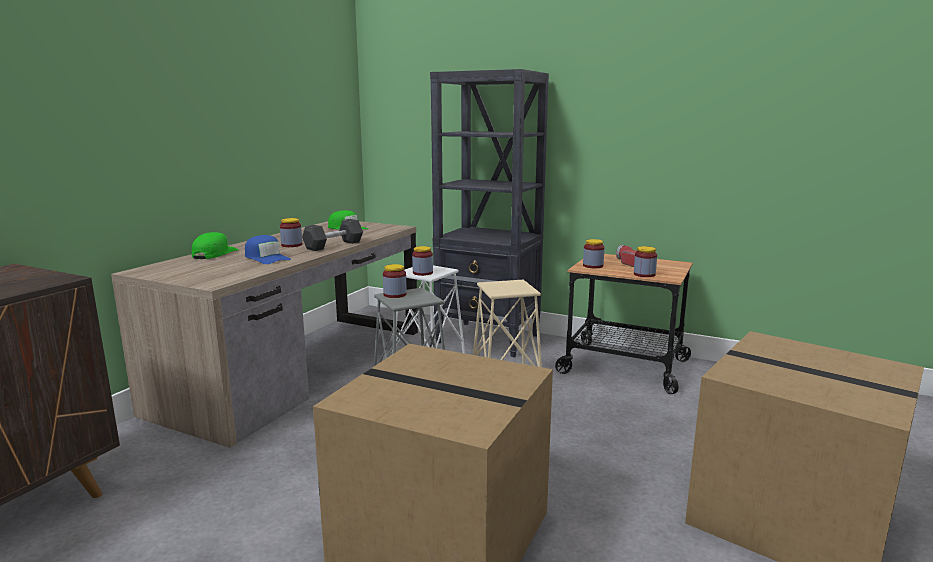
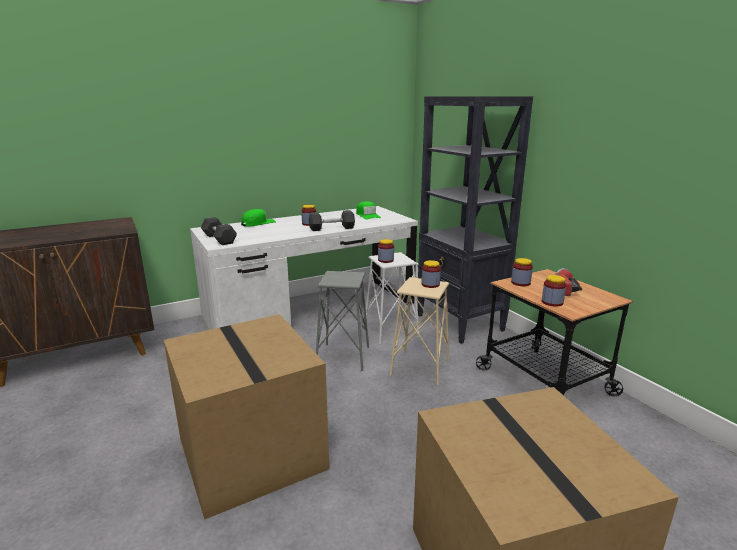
camera: 35 degrees right, 5 degrees up
(198, 277) = (219, 239): none -> grey dumbbell
(266, 258) = (276, 232): blue cap -> none
(299, 369) = (311, 310): brown desk -> white desk
(395, 294) = (337, 274): jar -> jar (430, 284)

